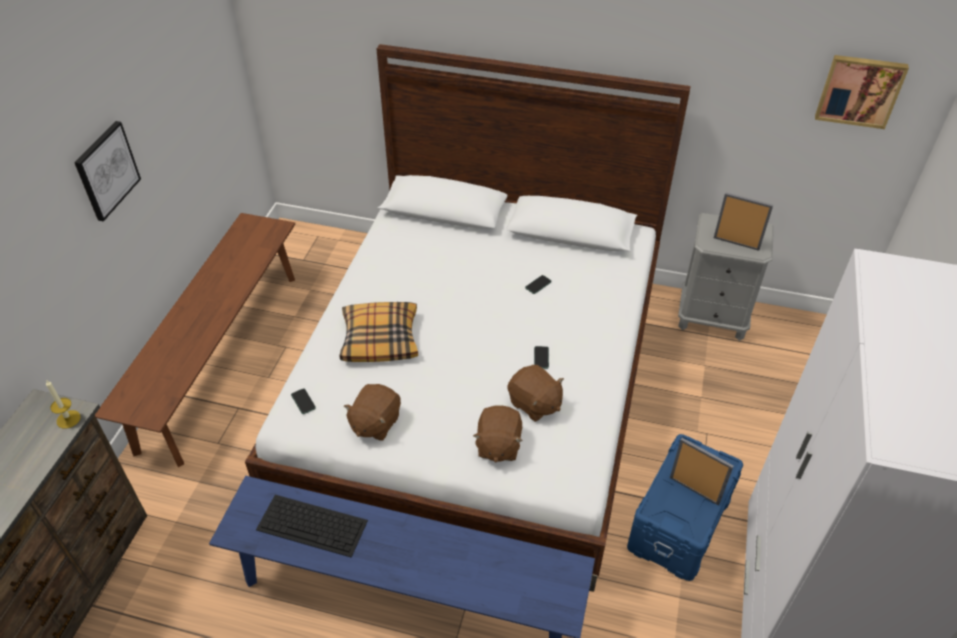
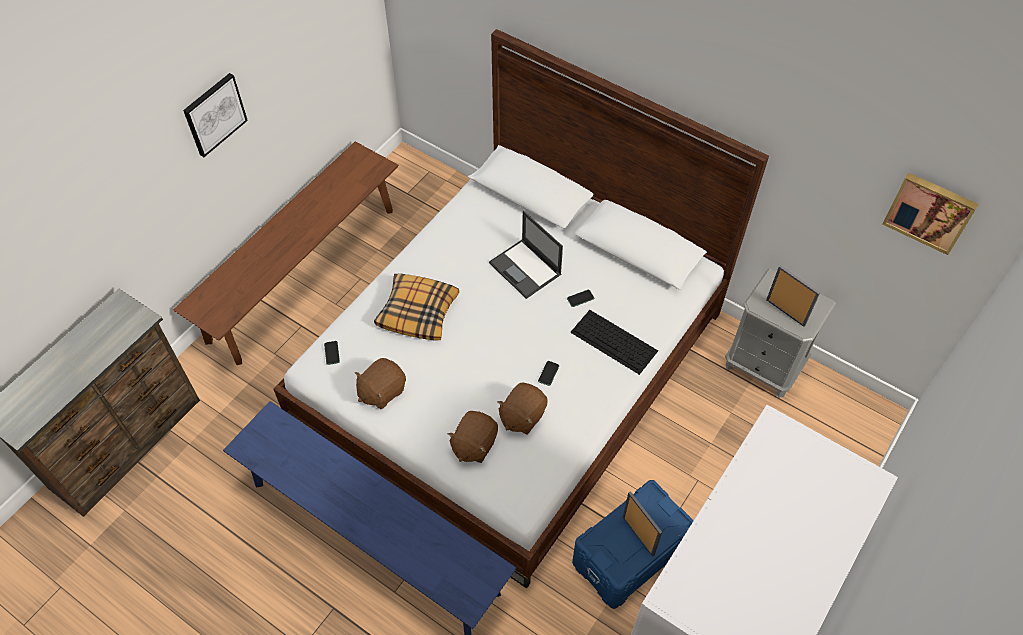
camera: 20 degrees right, 10 degrees up
(68, 419) = (136, 324): candle -> none
(313, 525) = (305, 461): keyboard -> keyboard (614, 341)
(472, 273) = (526, 269): none -> laptop
(534, 404) = (522, 416): brown plush toy -> brown plush toy turned 60 degrees clockwise

